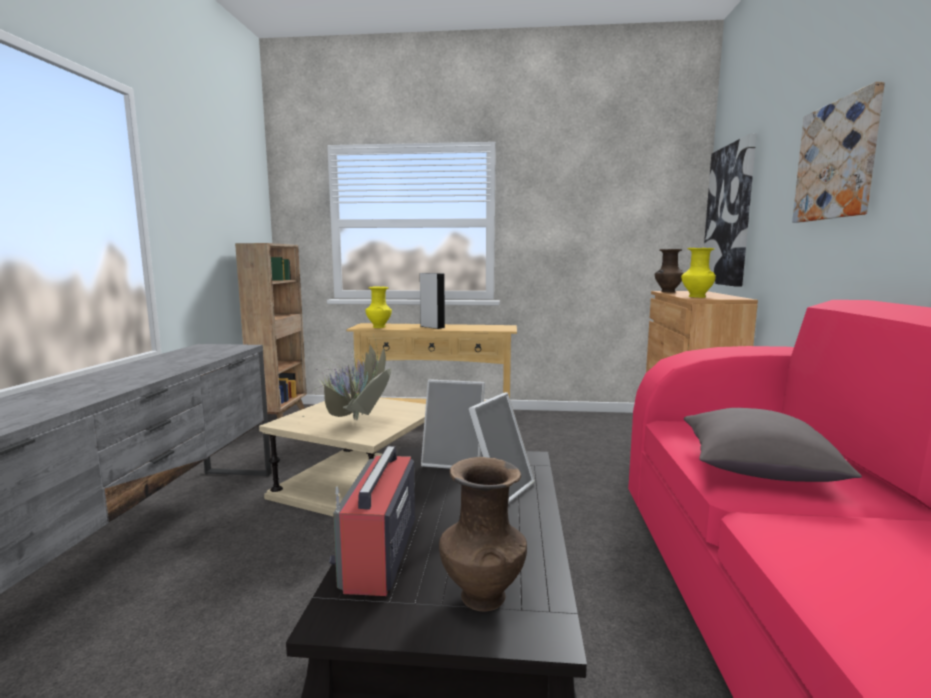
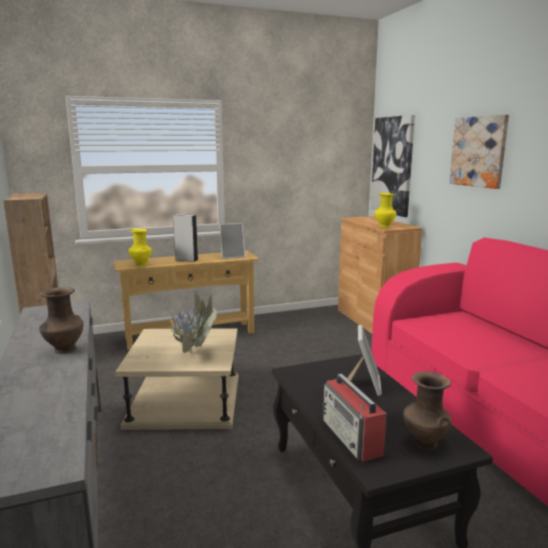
camera: 25 degrees left, 5 degrees up
(454, 461) = (318, 372): picture frame -> picture frame (232, 256)
(667, 292) = (355, 219): brown vase -> brown vase (64, 350)
(756, 470) = (473, 344): grey pillow -> none

